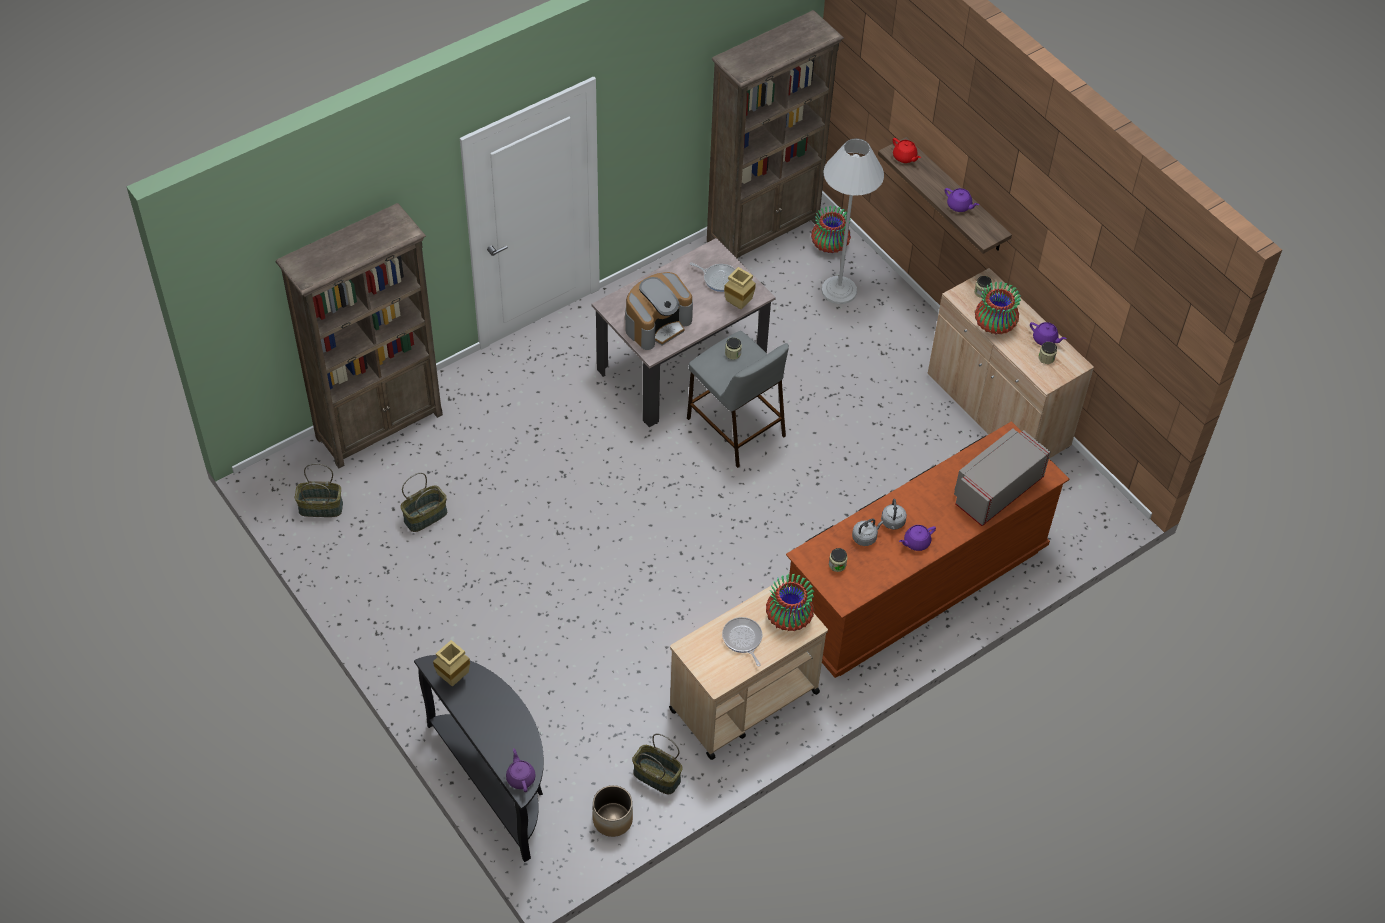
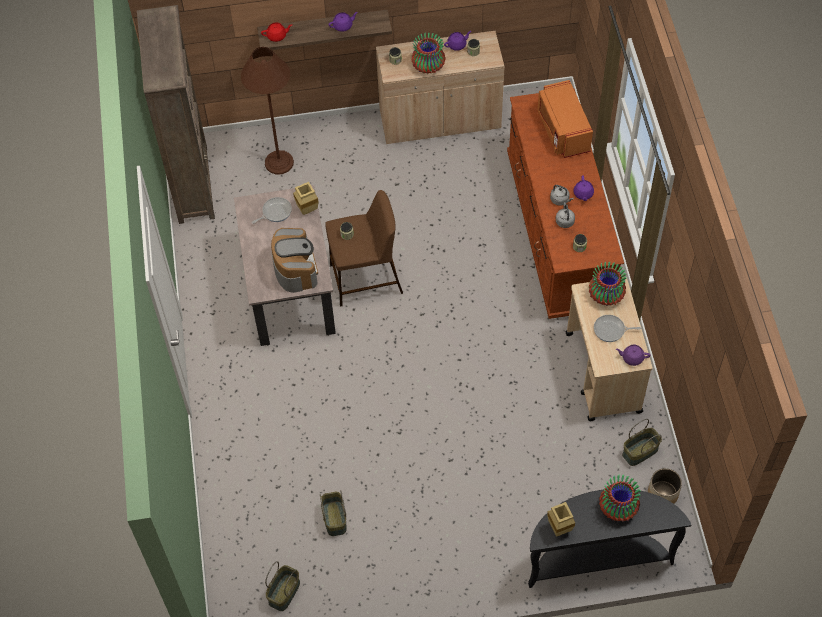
camera: 60 degrees left, 5 degrees up
(380, 426) = (226, 519): brown bookcase -> none
(521, 777) = (666, 515): purple teapot -> purple teapot (632, 358)
(734, 426) = (365, 279): grey stool -> brown stool
(829, 245) = (232, 149): vase -> vase (617, 508)
(839, 290) = (279, 162): white floor lamp -> brown floor lamp
(996, 490) = (562, 131): grey microwave -> orange microwave

